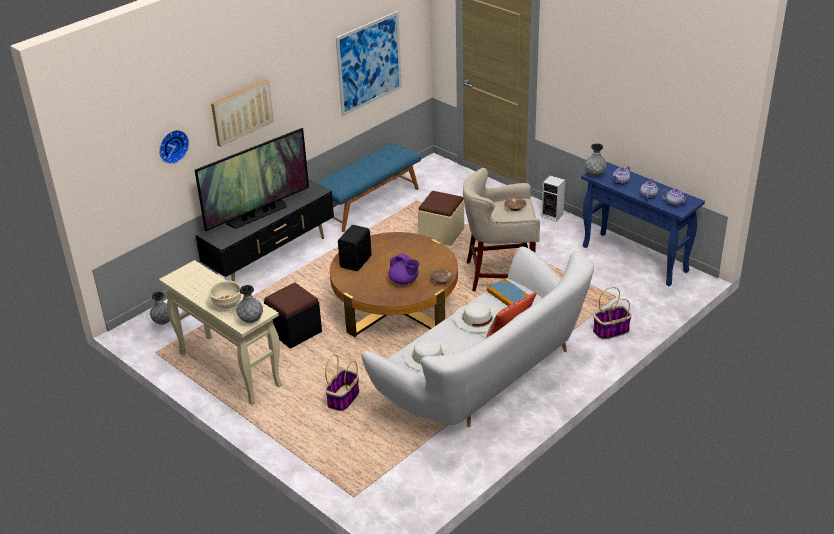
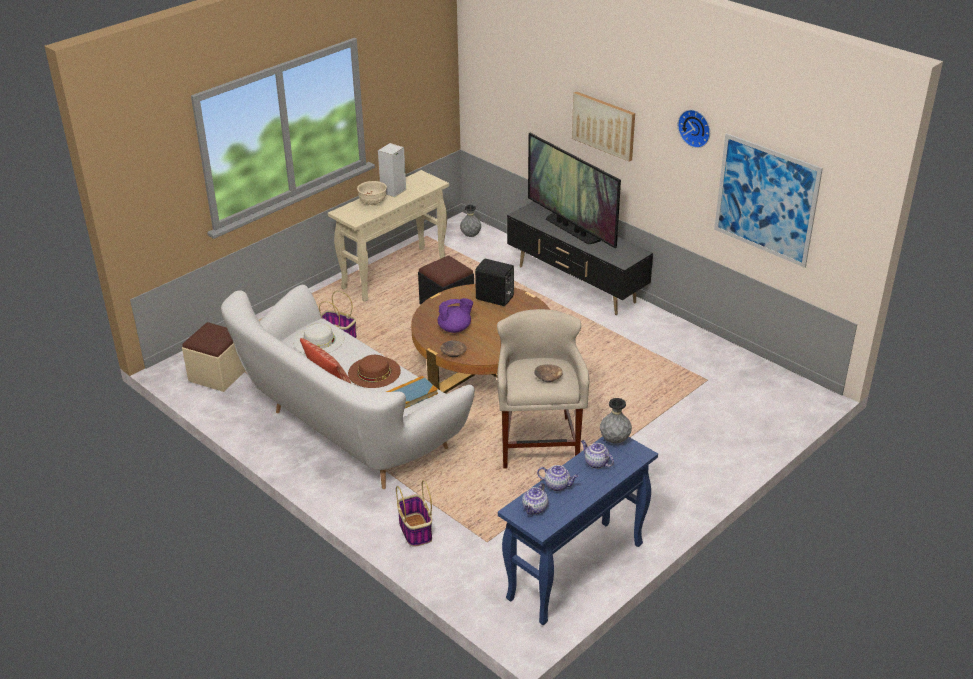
camera: 90 degrees right, 0 degrees up
(172, 146) = (535, 101): wall clock -> wall clock (695, 127)
(251, 320) = (346, 215): grey vase -> none
(369, 203) = (696, 344): blue bench -> none
(404, 281) = (455, 328): purple teapot -> purple teapot turned 150 degrees counterclockwise
(441, 233) = (631, 399): beige ottoman -> beige ottoman (218, 375)
(477, 318) = (374, 372): white hat -> brown hat
(553, 216) = (684, 499): speaker -> speaker (393, 191)

